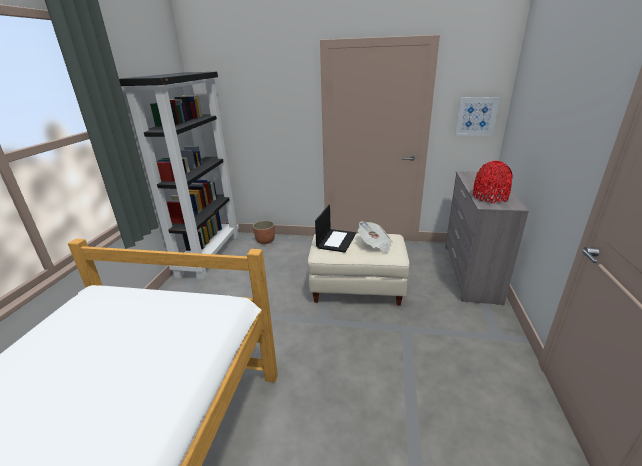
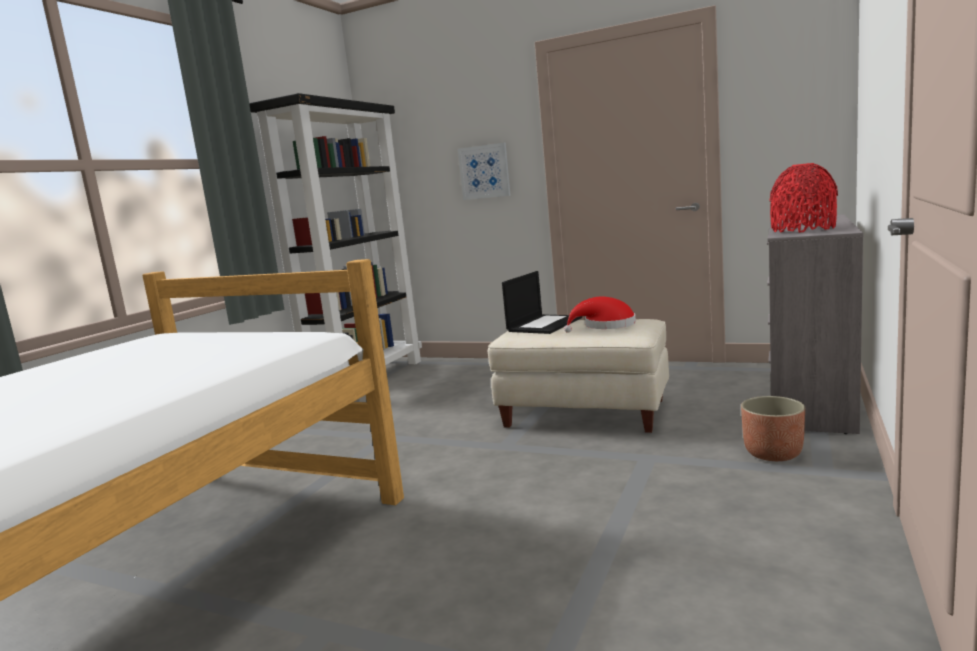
camera: 15 degrees right, 15 degrees down
(265, 241) = (460, 365): planter -> planter (773, 453)
(375, 245) = (605, 326): newspaper -> red hat
(476, 116) = (799, 124): picture -> picture (484, 172)

